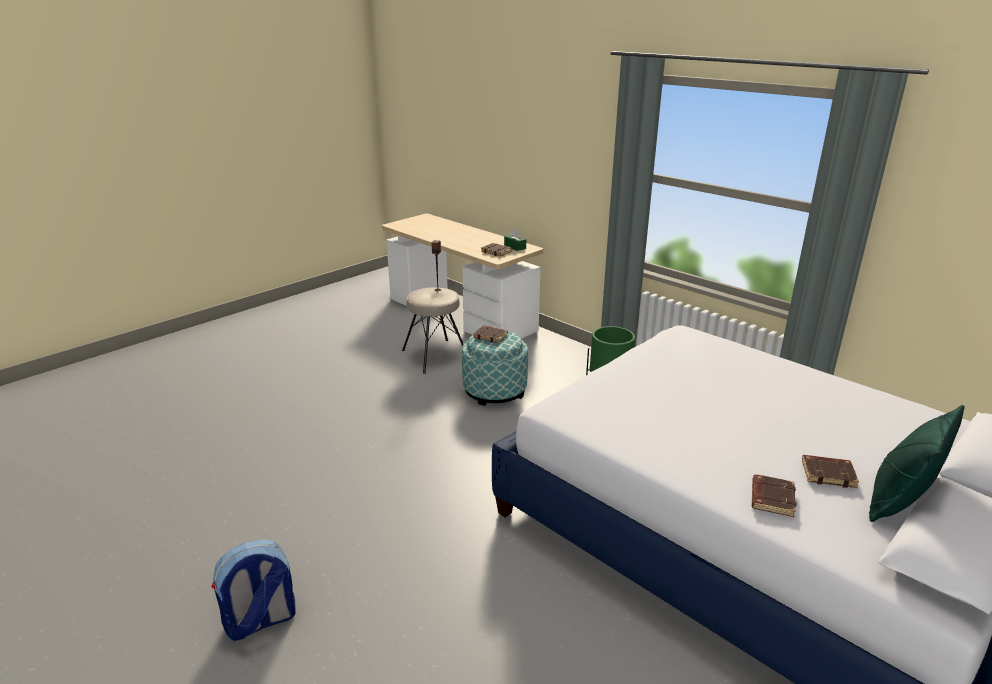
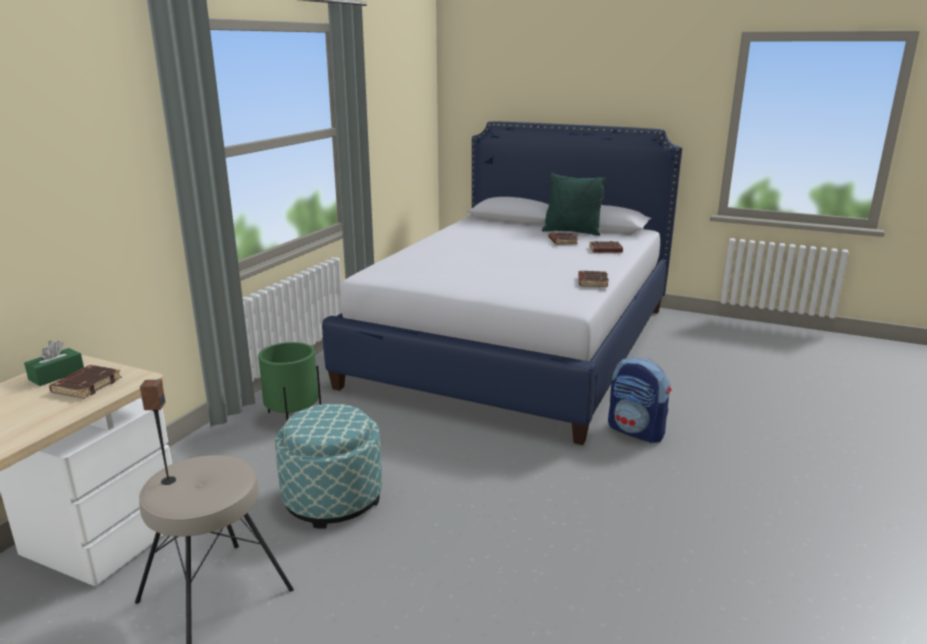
camera: 110 degrees left, 5 degrees down
(260, 621) = (858, 539): backpack -> backpack (637, 431)
(491, 336) = (320, 423): brown book -> brown book (592, 282)

